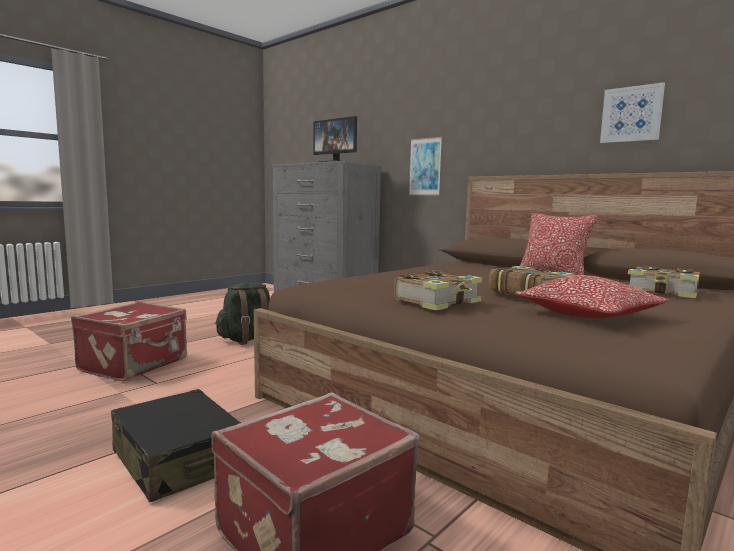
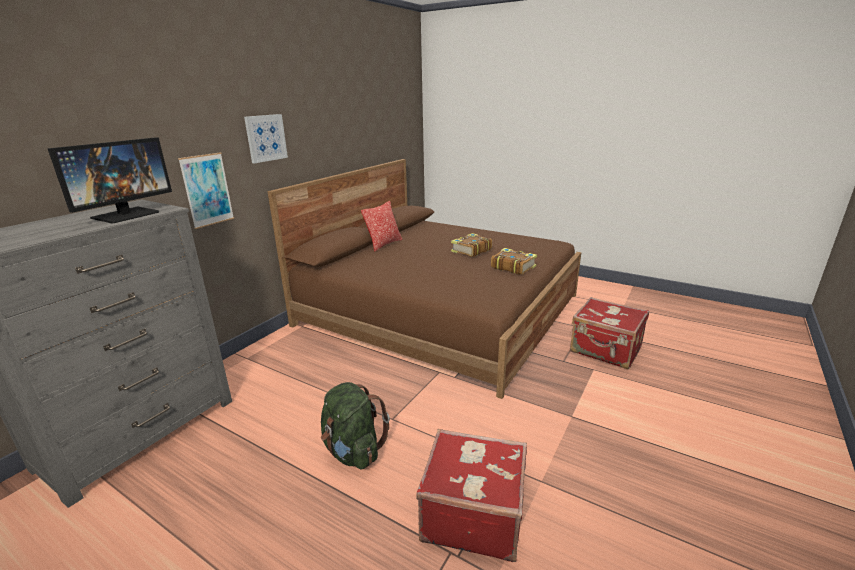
camera: 100 degrees left, 15 degrees up
(178, 460) = (597, 401): black suitcase -> none
(588, 315) = (507, 245): pillow -> none
(631, 114) = (350, 129): picture -> picture (266, 138)
(663, 292) = (435, 230): book -> none

